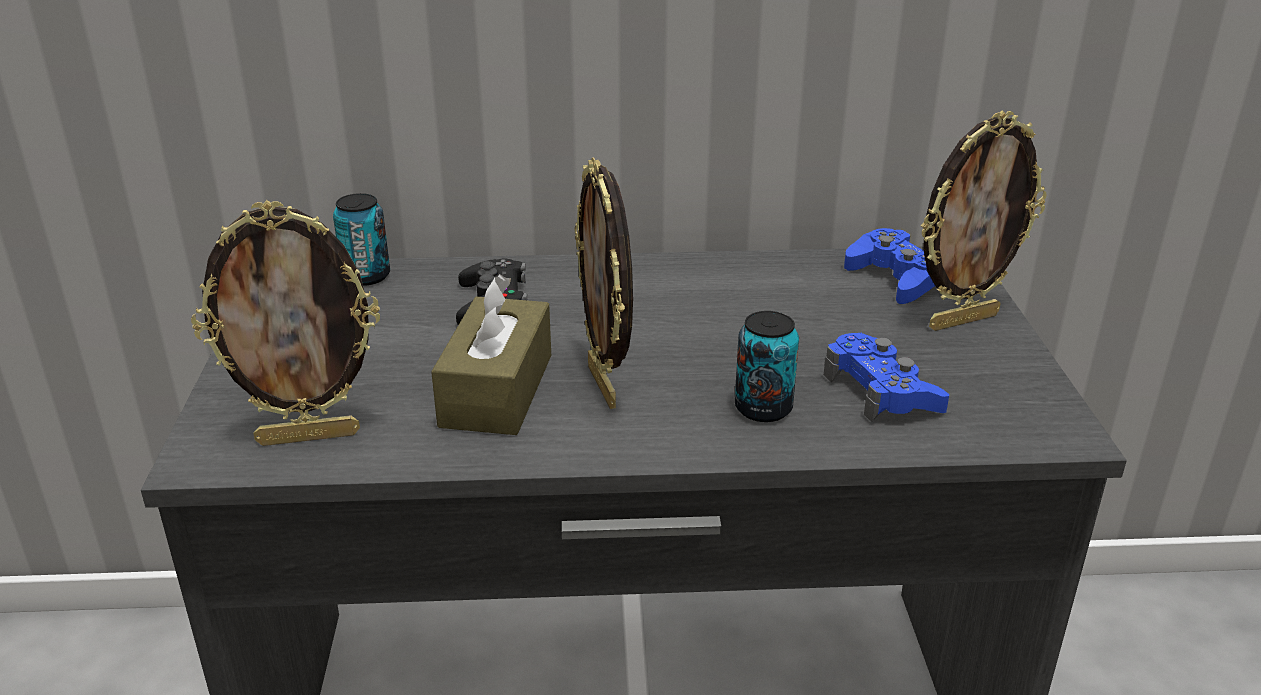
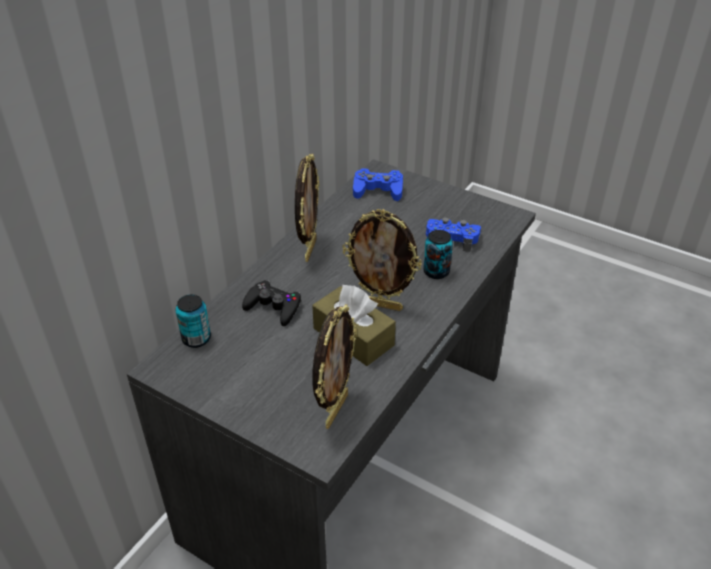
camera: 55 degrees left, 10 degrees up
(962, 320) = (424, 194): picture frame -> picture frame (309, 249)

